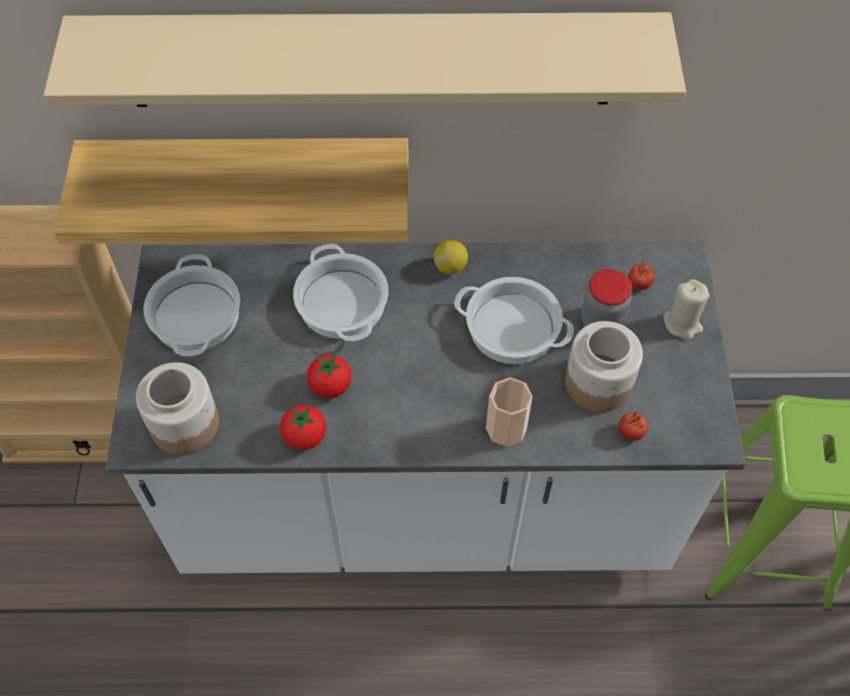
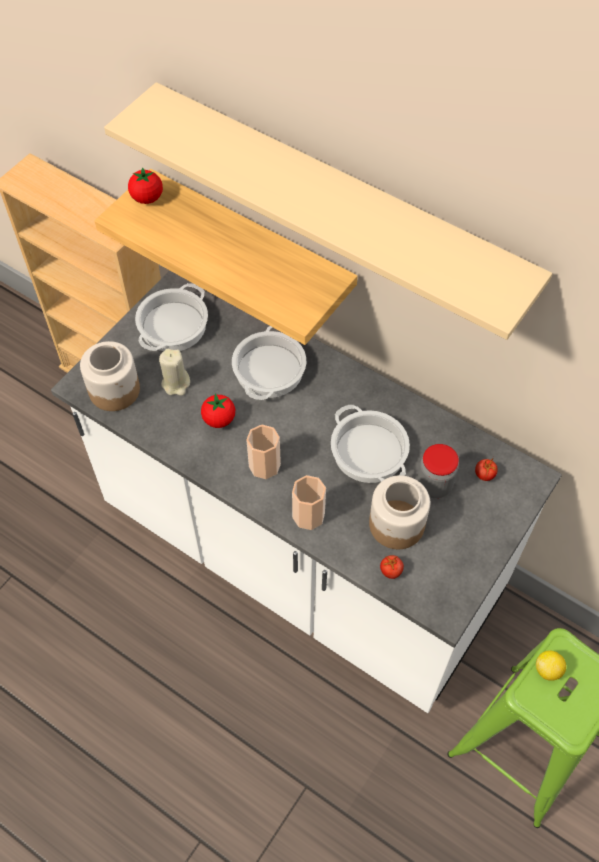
camera: 35 degrees right, 0 degrees up
(305, 436) = (178, 441): tomato -> tomato (147, 198)
(419, 405) = (264, 465): none -> cup
(450, 266) = (360, 387): lemon -> lemon (548, 670)
(682, 323) = (493, 521): beige candle -> beige candle (176, 383)

